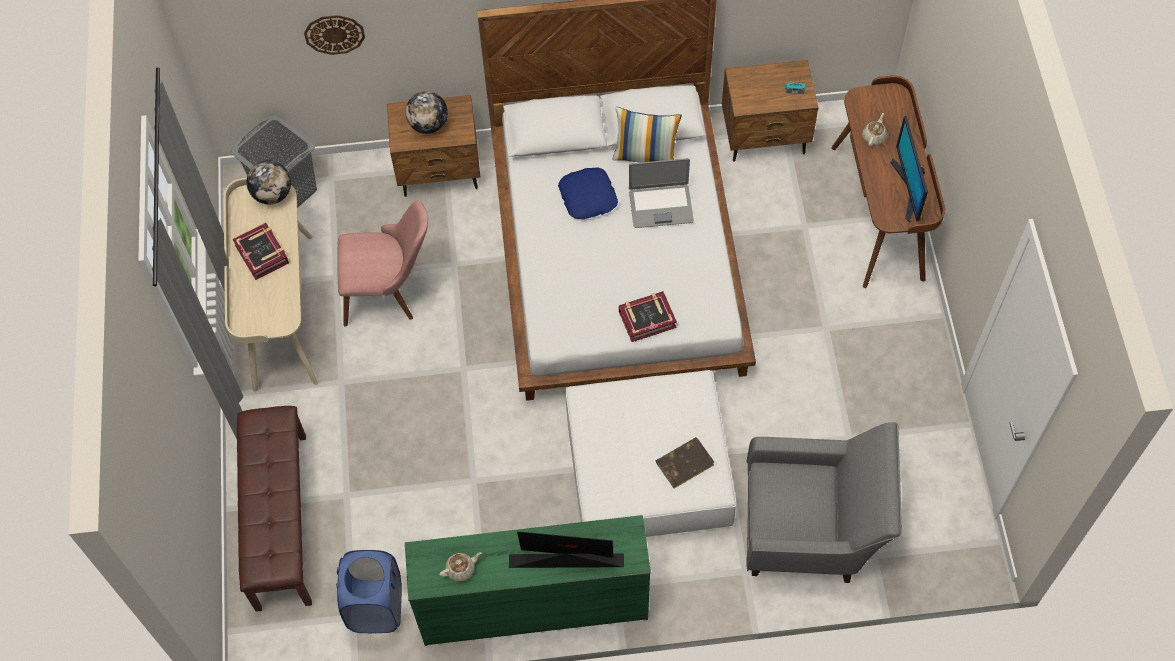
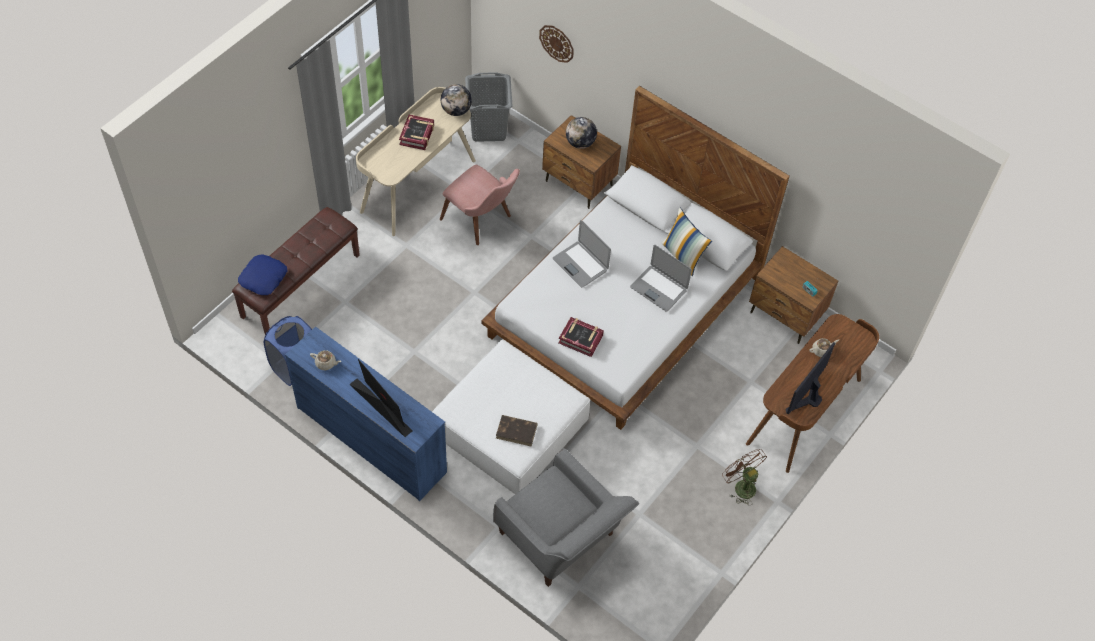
camera: 40 degrees right, 5 degrees down
(533, 605) = (371, 439): green dresser -> blue dresser
(564, 246) = (580, 264): none -> laptop
(588, 197) = (624, 251): blue pillow -> blue pillow (263, 278)
(902, 329) = (741, 486): none -> brown fan

